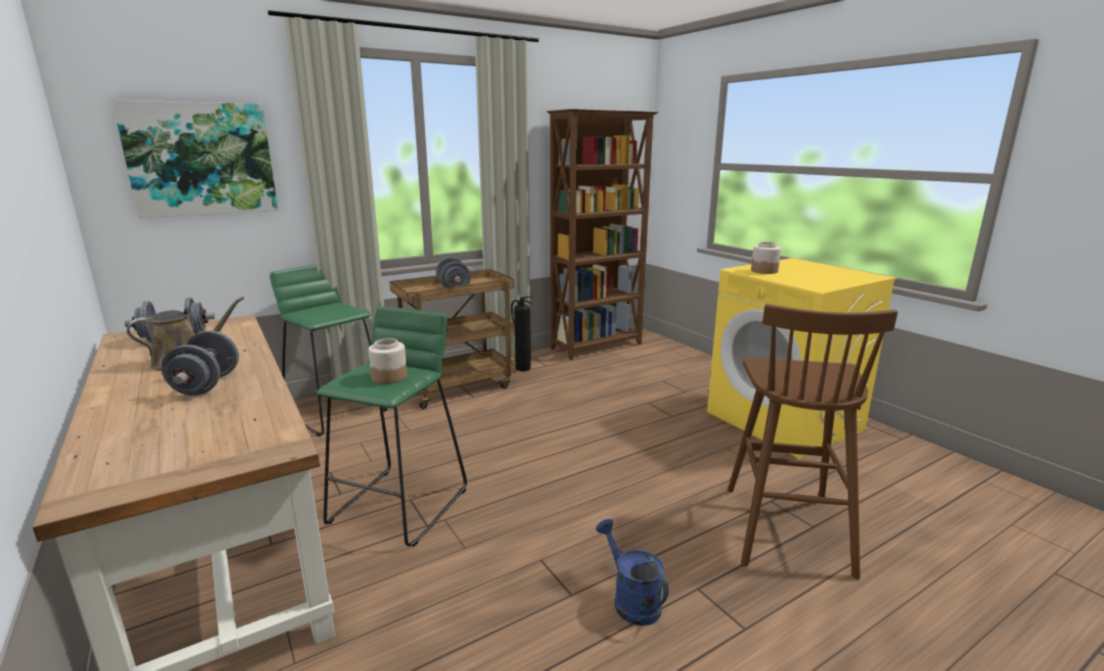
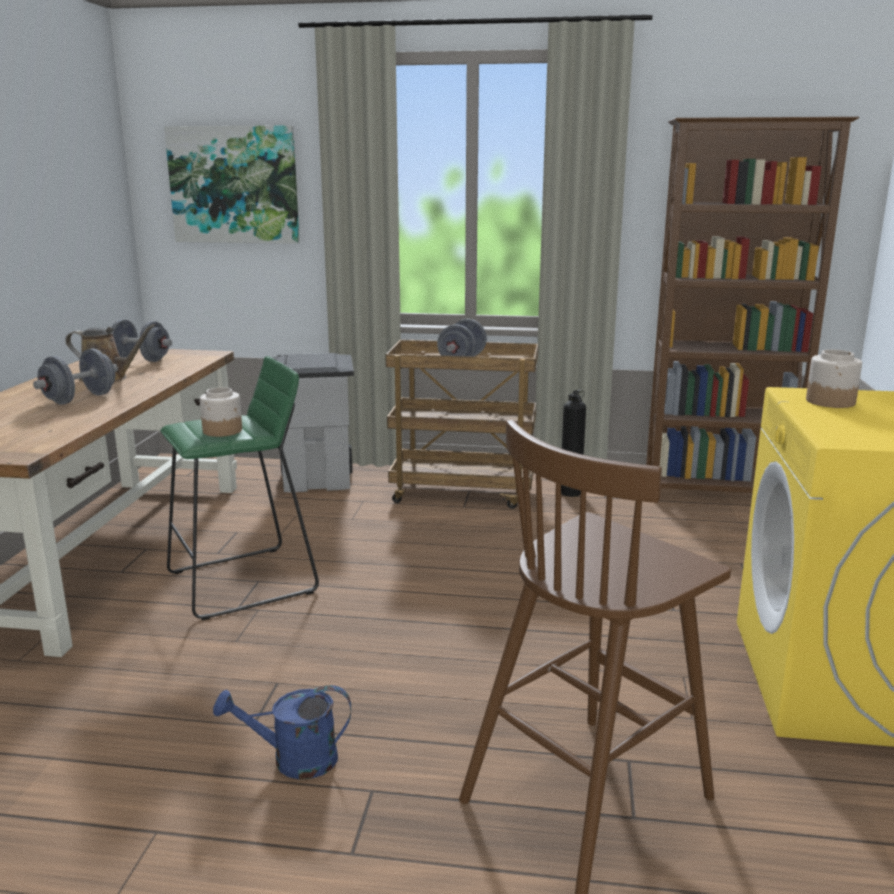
camera: 40 degrees right, 0 degrees up
(336, 411) = (318, 480): green stool -> grey trash can
(631, 600) = (293, 760): blue watering can -> blue watering can turned 105 degrees counterclockwise

